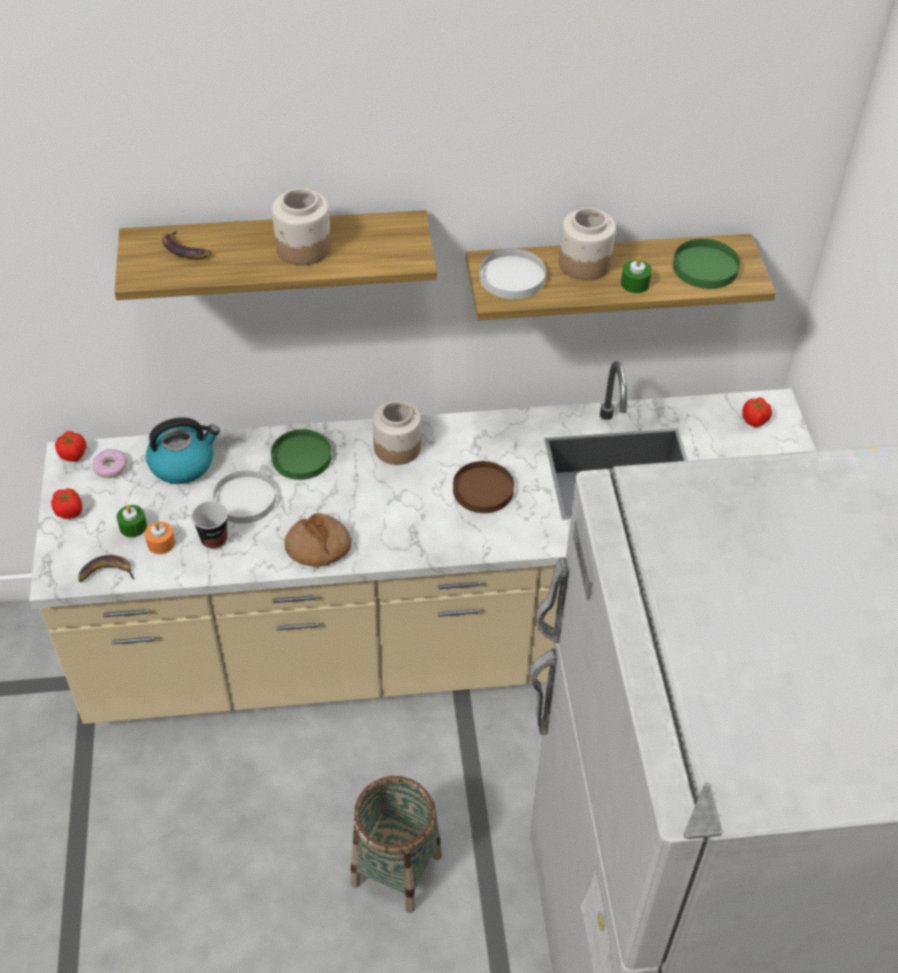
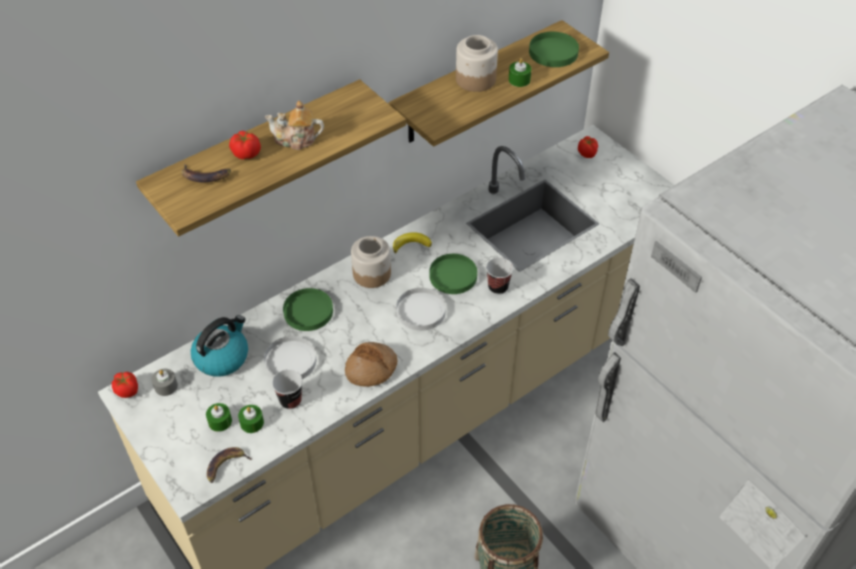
camera: 30 degrees left, 0 degrees up
(69, 511) = (159, 435): tomato -> tomato (246, 154)
(110, 467) = (166, 386): donut -> grey candle
(161, 543) = (252, 423): orange candle -> green candle
(303, 248) = (296, 140): jar -> teapot
(464, 435) = (411, 244): none -> banana
(483, 490) = (453, 276): brown plate -> green plate
(512, 277) = (436, 107): white plate -> white plate (421, 311)
(523, 525) = (498, 287): none -> cup

